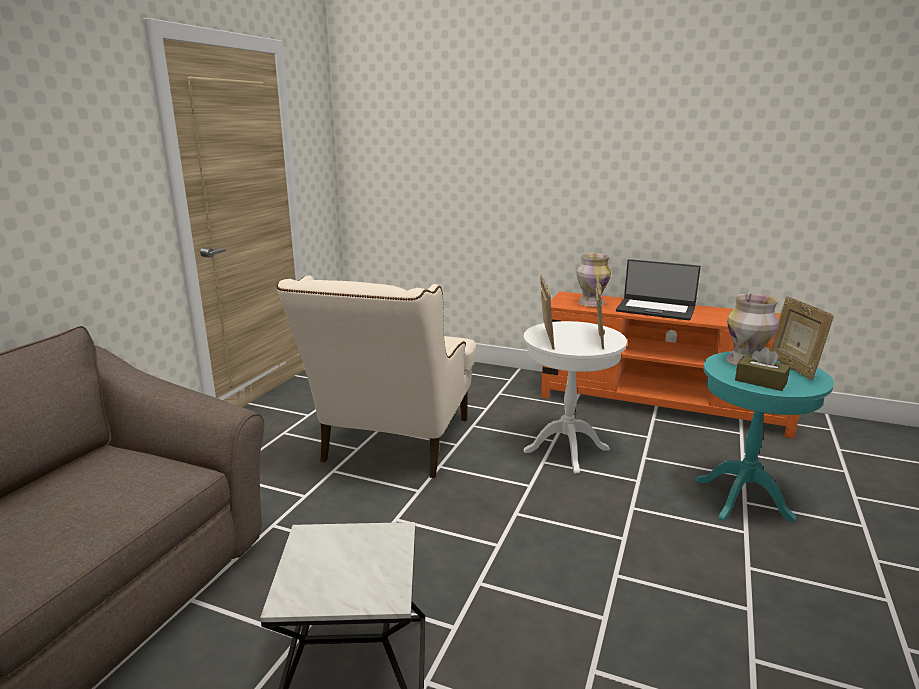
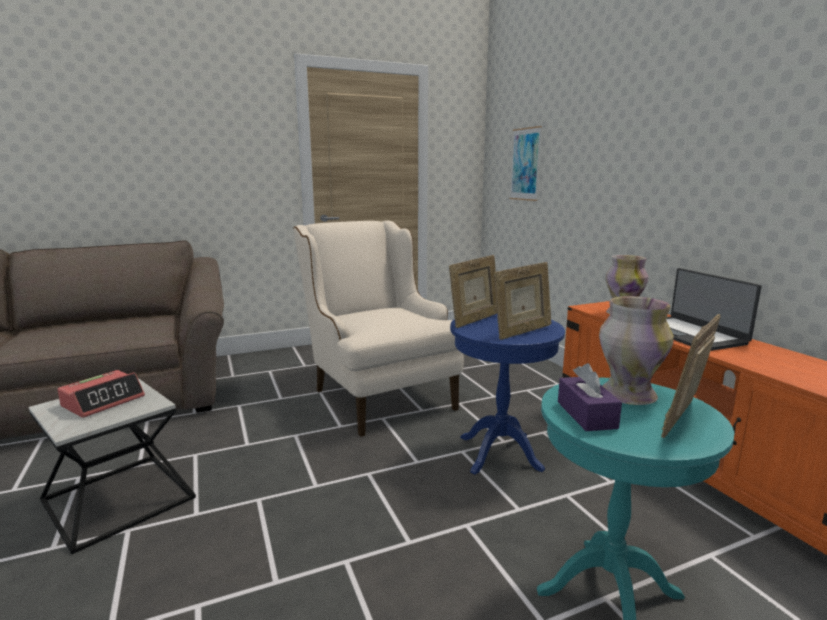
camera: 45 degrees right, 5 degrees down
(335, 561) = (103, 401): none -> alarm clock
(392, 447) = (377, 393): beige armchair -> beige armchair turned 90 degrees clockwise
(413, 164) = (525, 164): none -> picture
(566, 450) = (500, 453): white side table -> blue side table
(760, 382) = (586, 415): brown tissue box -> purple tissue box

